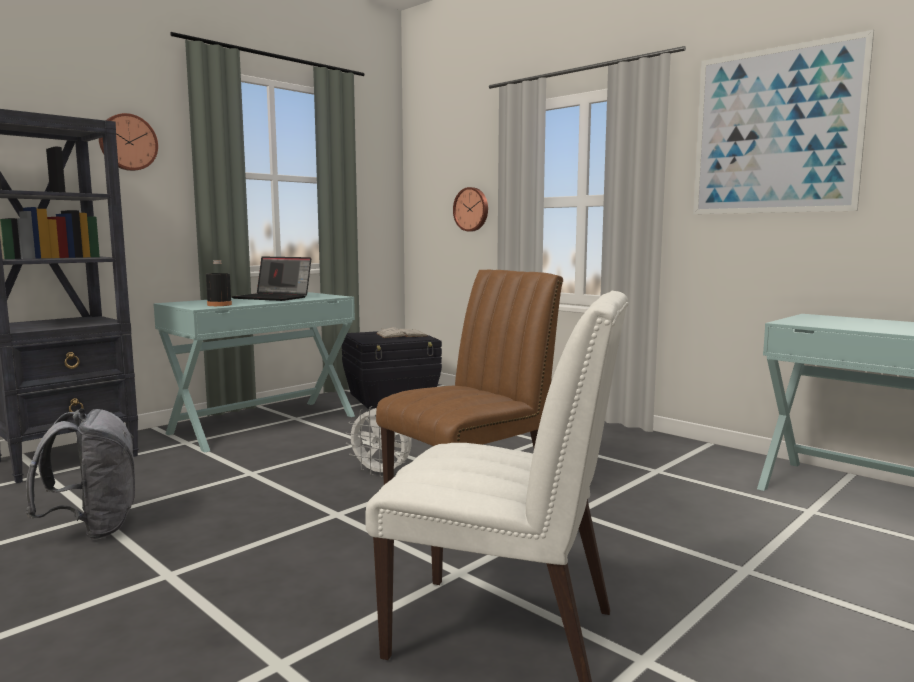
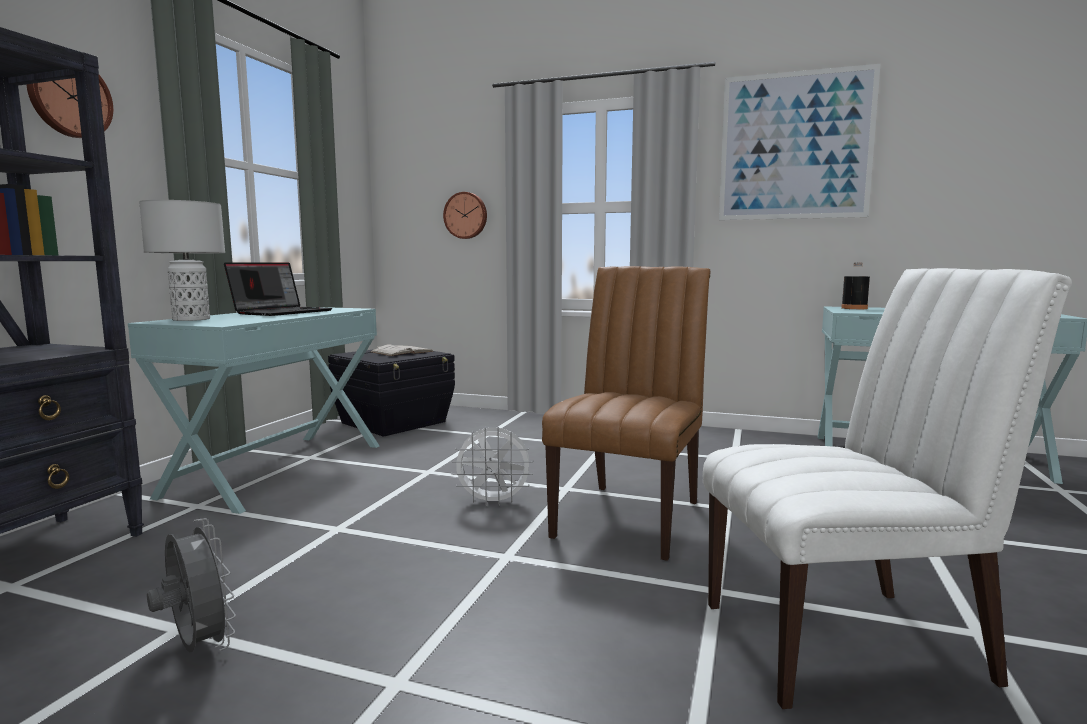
camera: 25 degrees left, 0 degrees up
(93, 529) = (198, 648): grey backpack -> grey fan
(197, 302) = (190, 319): none -> white table lamp
(219, 305) = (238, 321): black bottle -> black bottle (854, 308)
(274, 298) = (282, 312): laptop -> laptop turned 60 degrees counterclockwise

